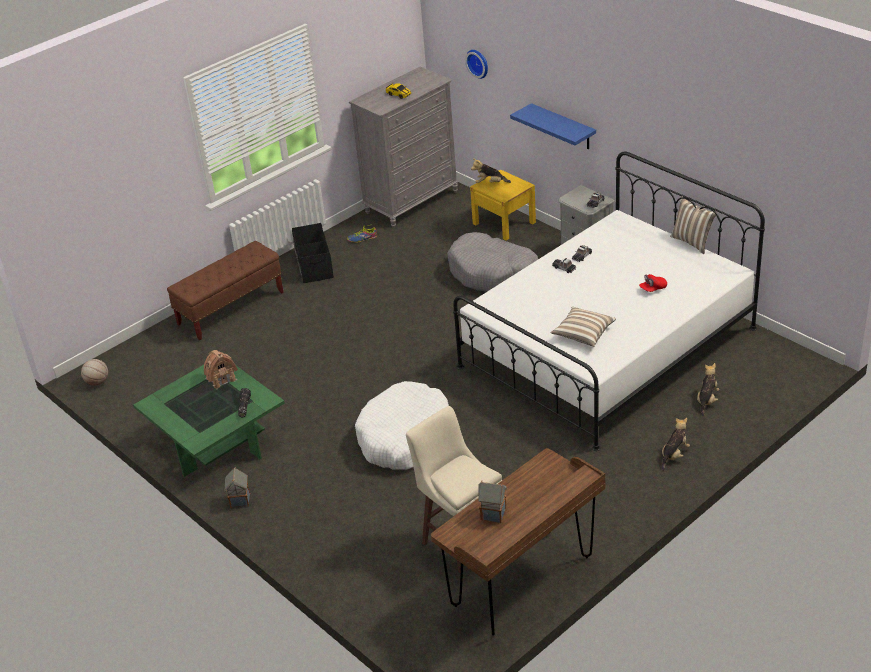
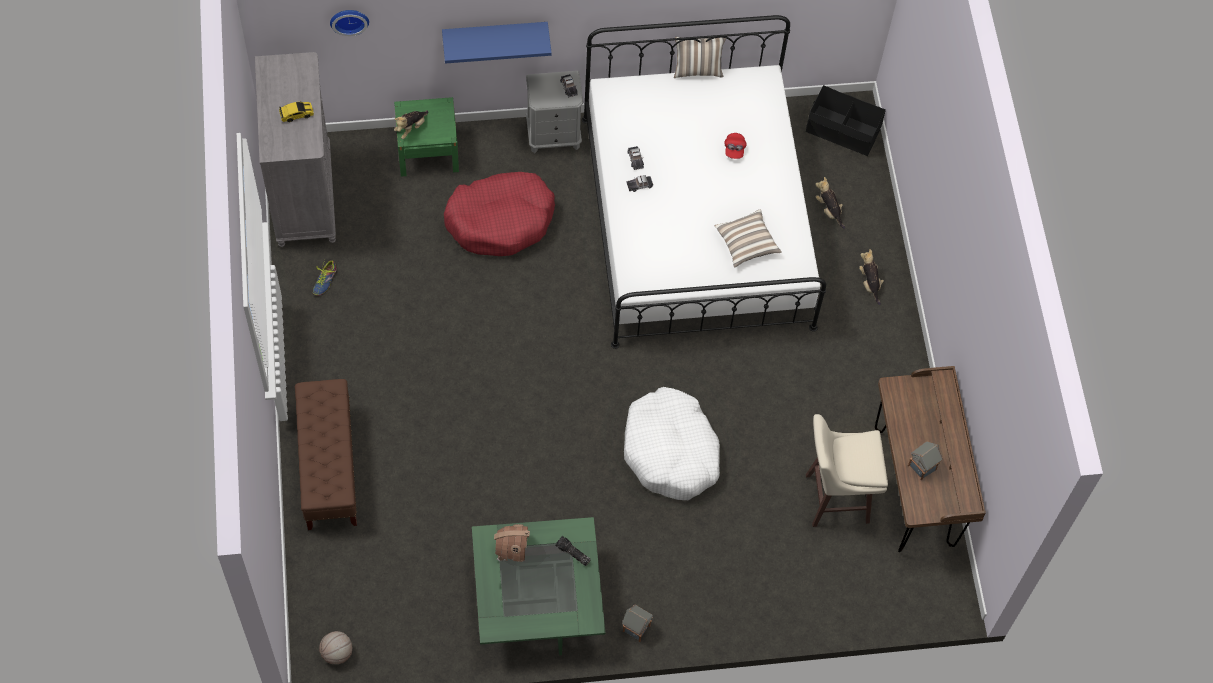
camera: 60 degrees left, 25 degrees up
(314, 265) = (328, 351): black storage box -> black storage box (842, 131)
(493, 273) = (500, 220): grey dog bed -> red dog bed
(504, 223) = (427, 151): yellow nightstand -> green nightstand

